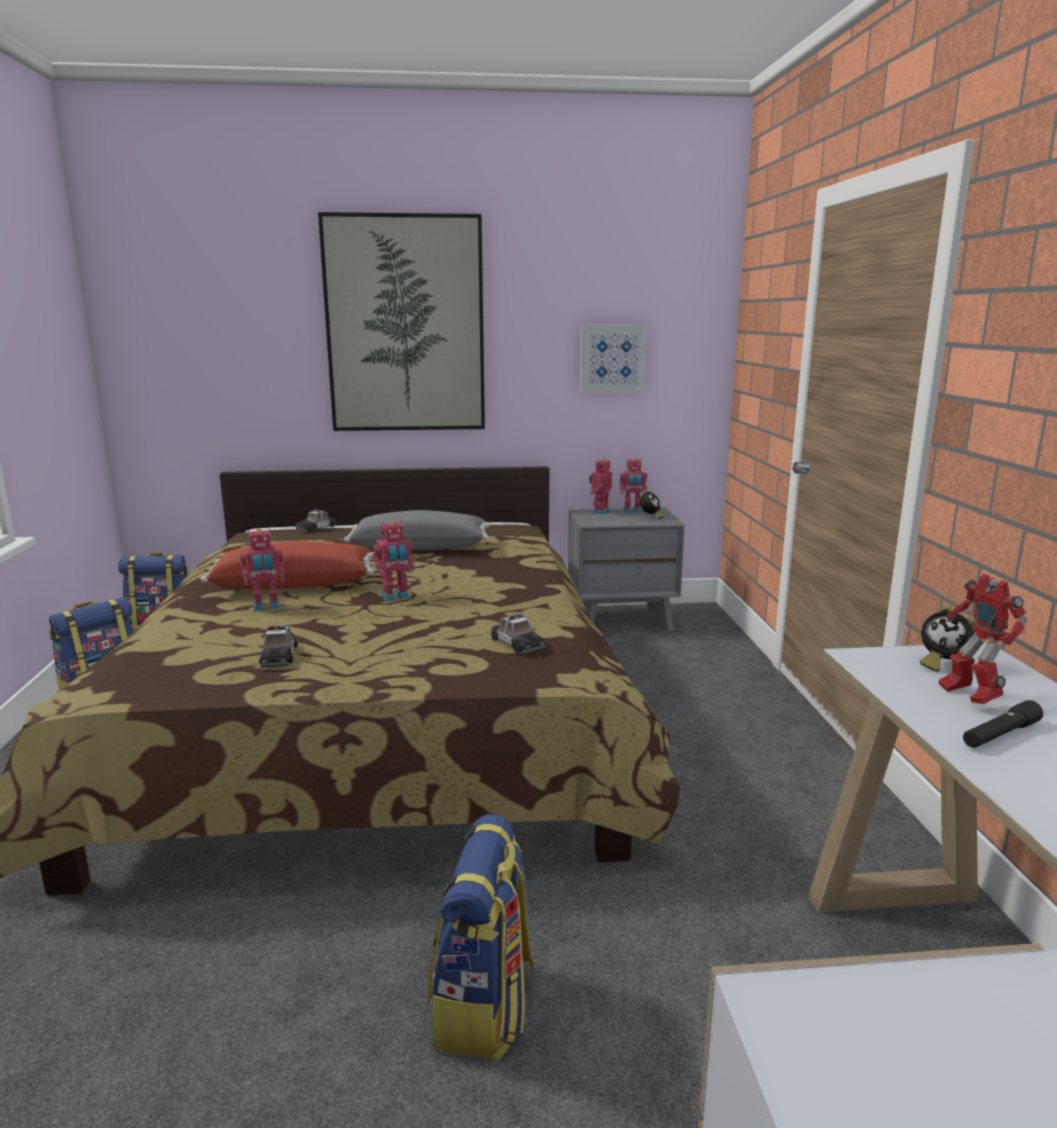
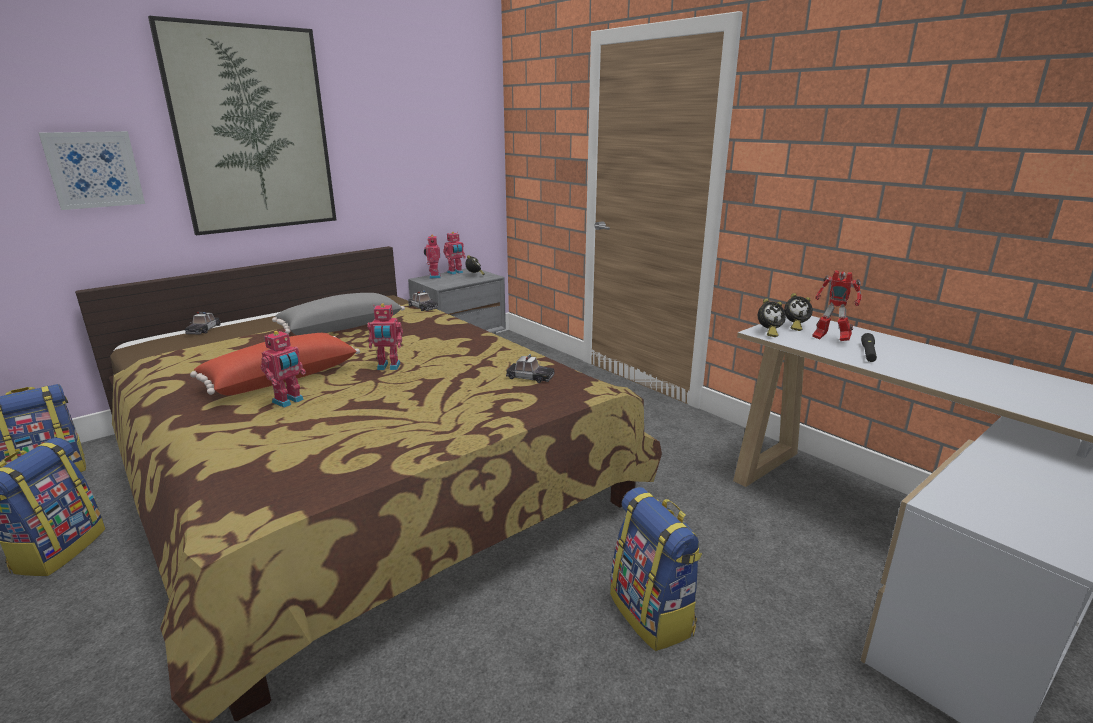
camera: 35 degrees left, 5 degrees up
(278, 656) = (372, 434): toy car -> toy car (423, 307)
(395, 596) = (388, 367): toy robot -> toy robot turned 60 degrees clockwise
(613, 358) = (426, 155): picture -> picture (94, 169)
(873, 661) = (768, 332): none -> alarm clock

